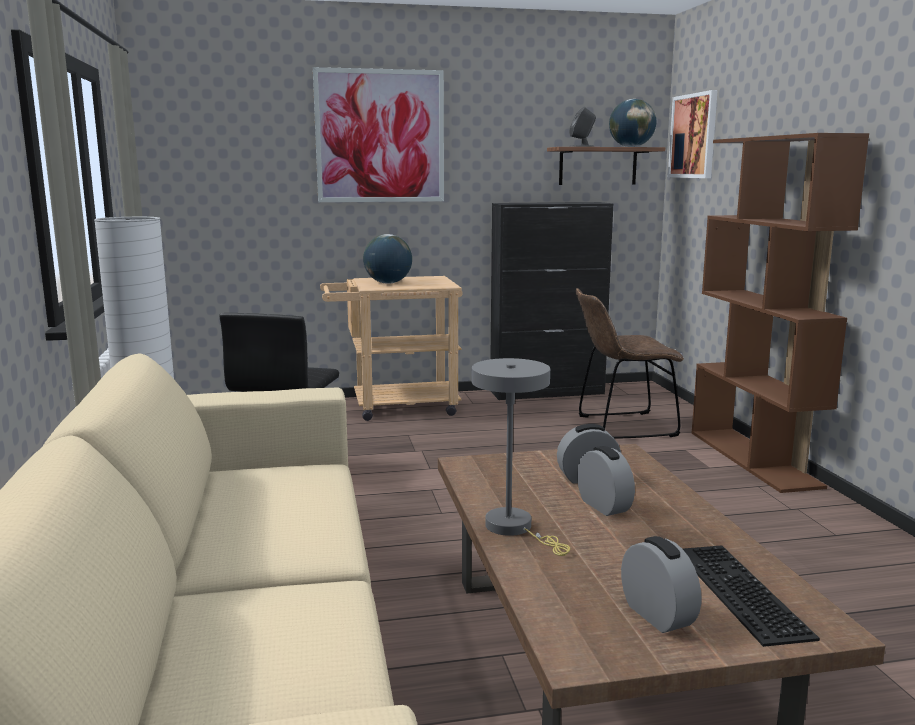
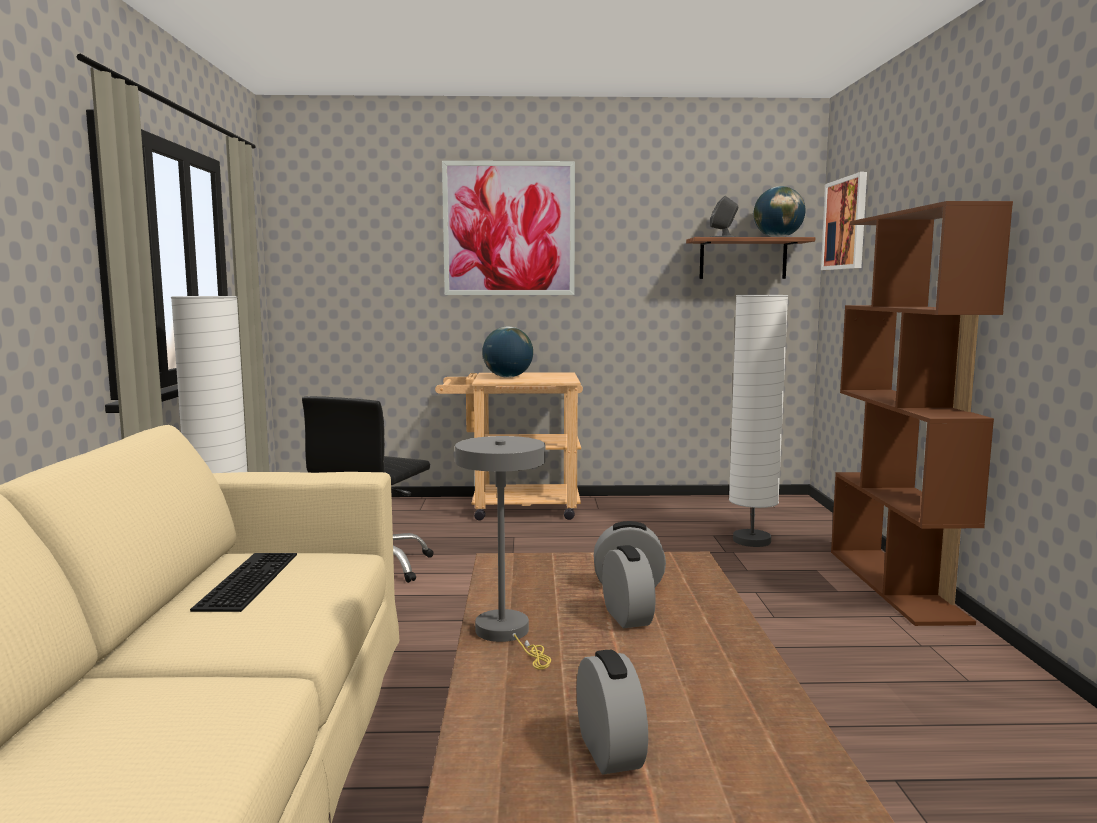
camera: 10 degrees right, 5 degrees down
(547, 392) = (684, 501): black cabinet -> none
(621, 426) = (751, 541): brown chair -> white floor lamp
(735, 590) = (728, 730): keyboard -> keyboard (246, 580)

